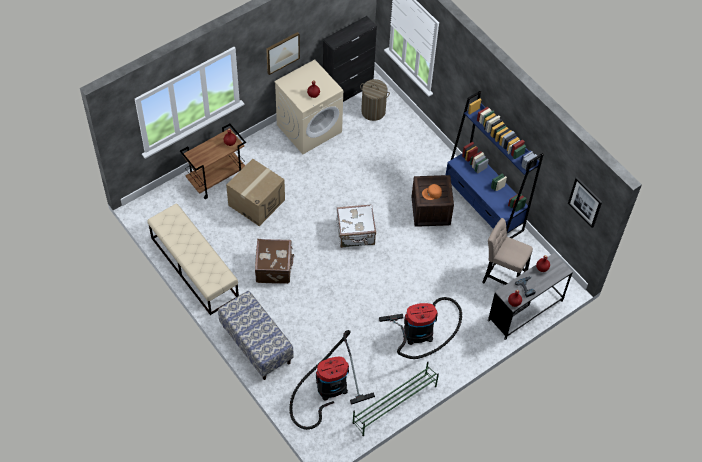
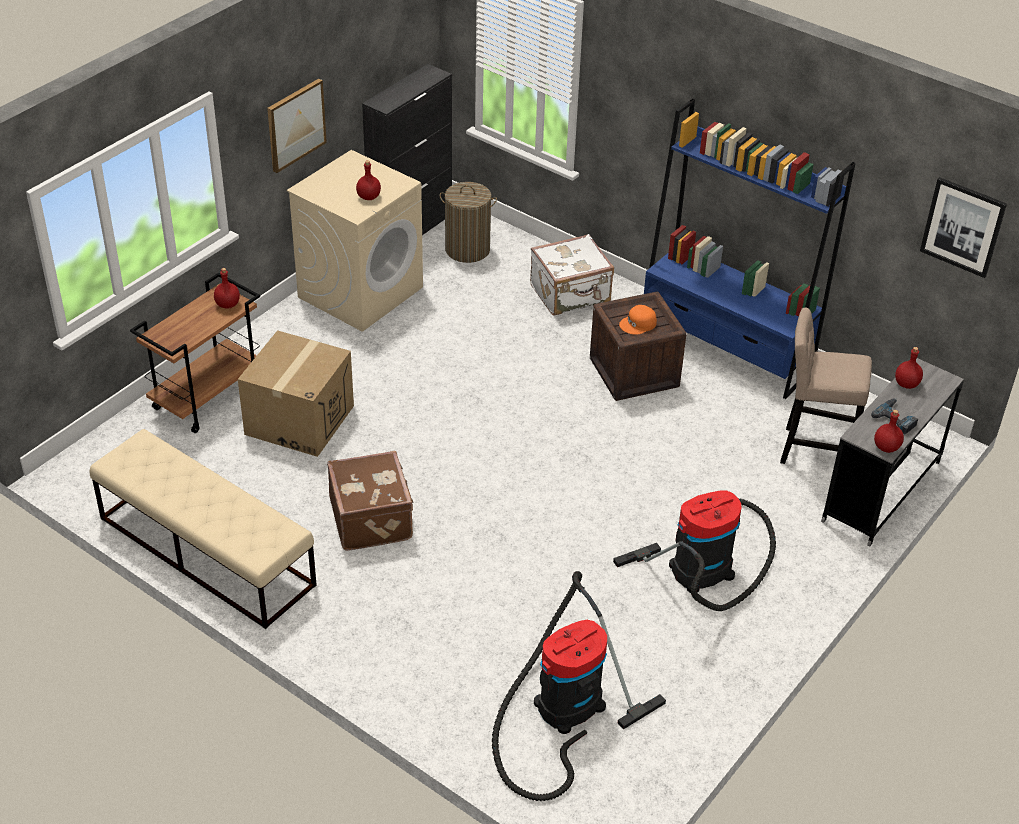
camera: 15 degrees left, 15 degrees down
(256, 344) = (381, 662): bench -> none
(356, 234) = (511, 433): white suitcase -> white suitcase (571, 294)
(394, 404) = (711, 708): green shoe rack -> none

